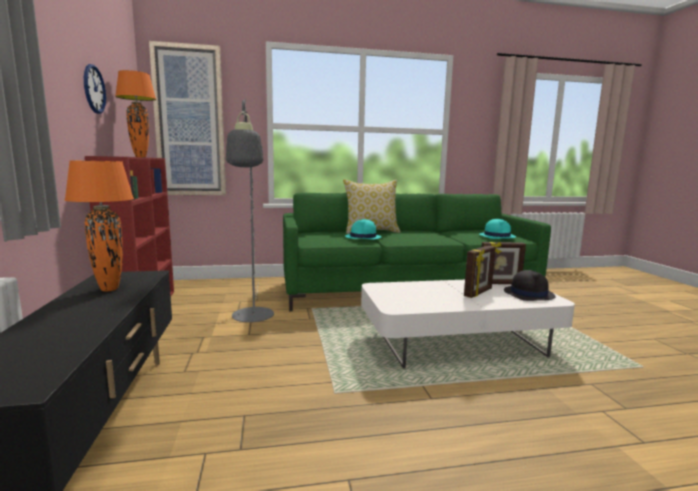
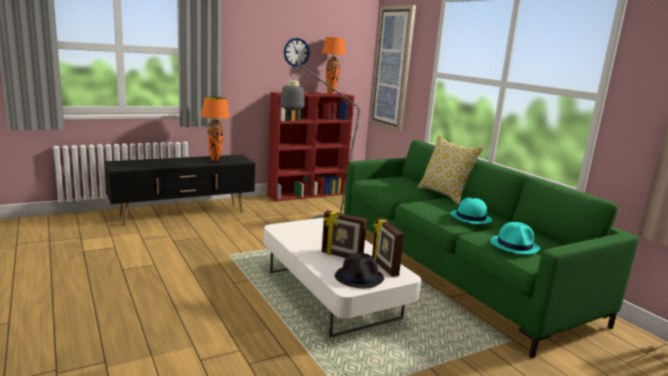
camera: 70 degrees right, 5 degrees up
(363, 237) = (405, 192): turquoise hat -> turquoise hat (470, 217)

